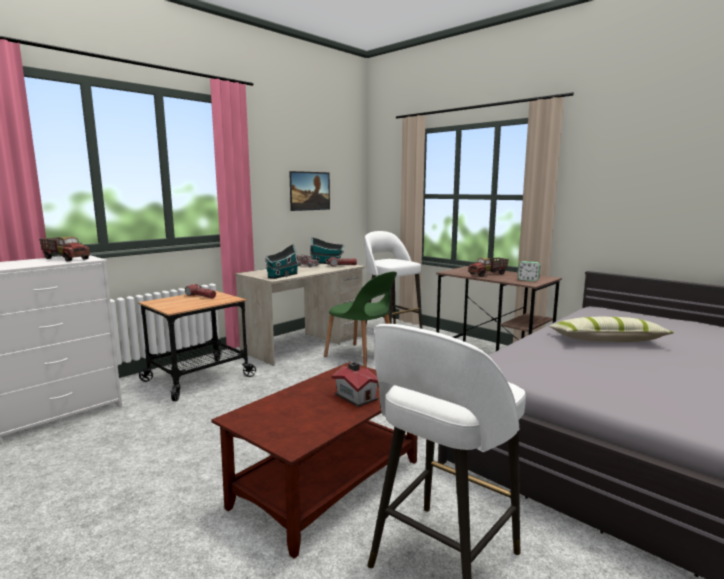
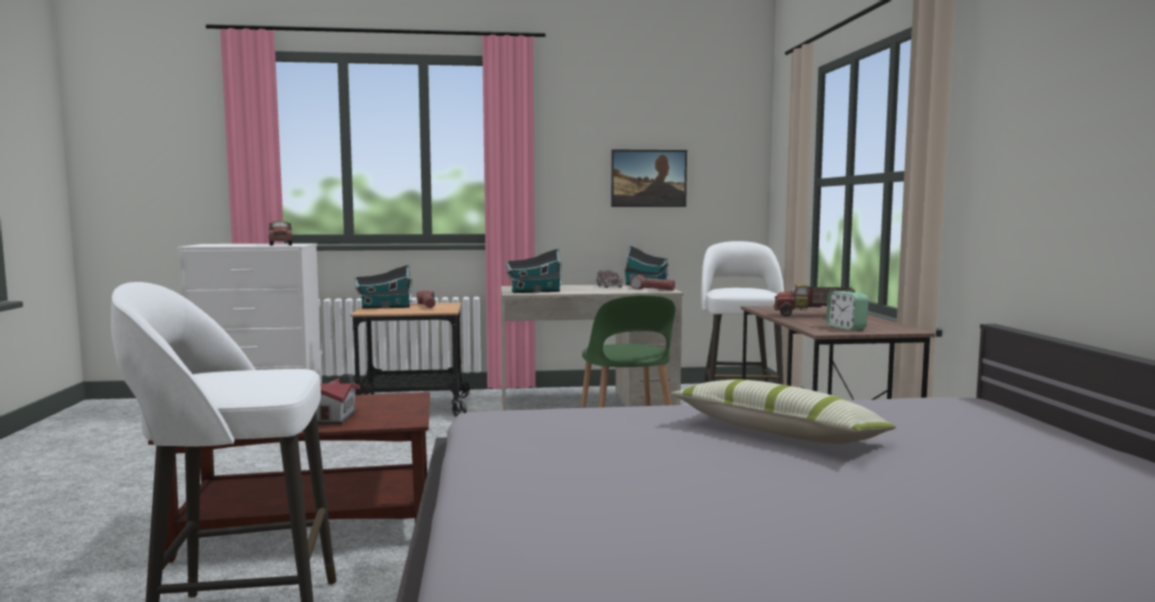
camera: 40 degrees right, 5 degrees down
(170, 303) = (384, 307): none -> toy house

